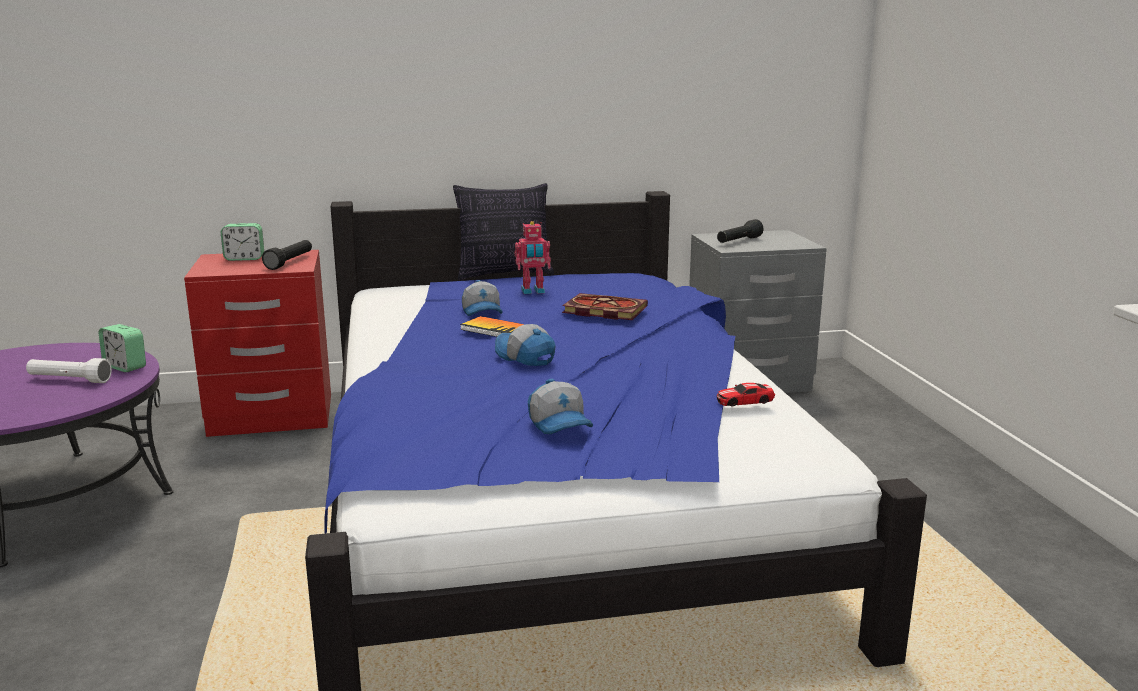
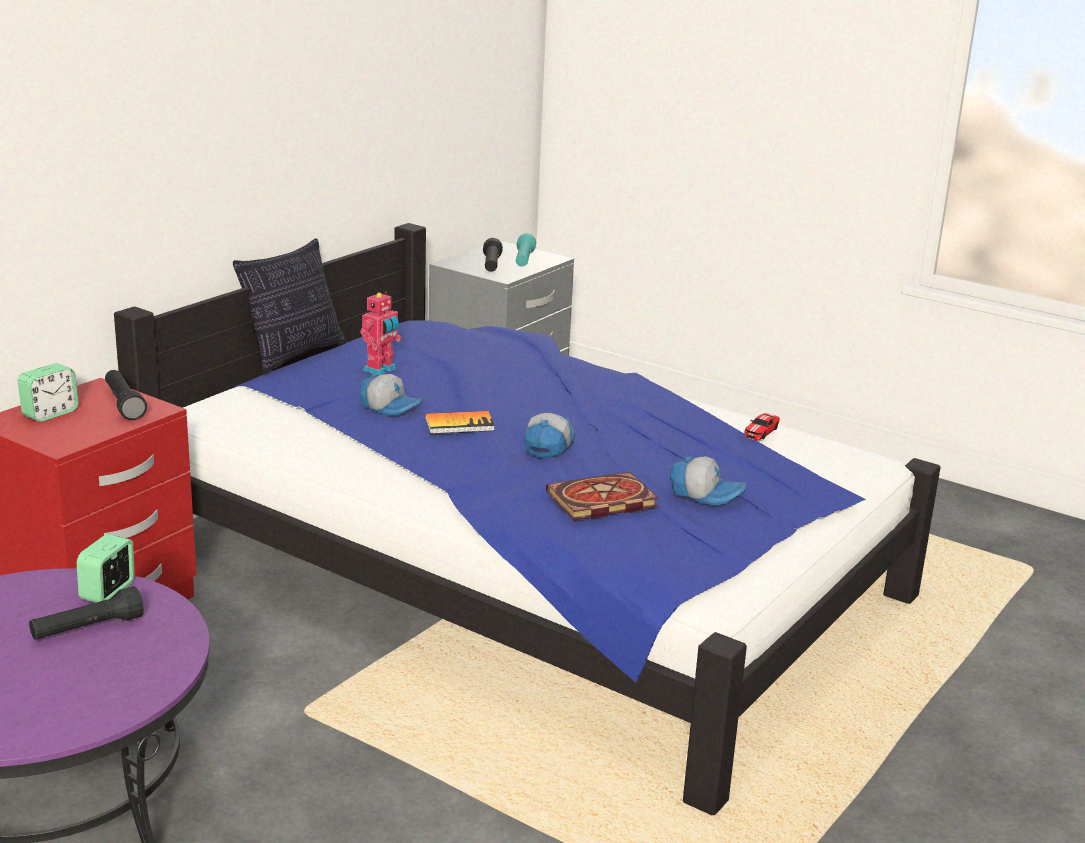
camera: 45 degrees left, 5 degrees up
(69, 380) = (87, 629): white flashlight -> black flashlight
(125, 367) = (108, 592): alarm clock -> alarm clock turned 120 degrees clockwise
(524, 357) = (548, 444): cap -> cap turned 105 degrees clockwise
(602, 310) = (498, 376): book -> book (600, 501)
(775, 243) = (524, 260): none -> turquoise flashlight

